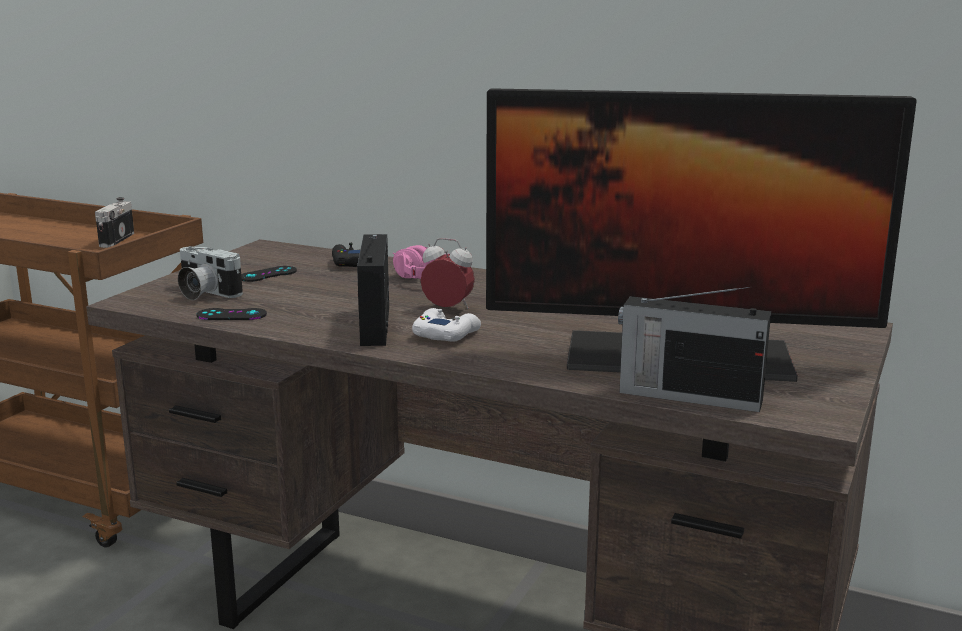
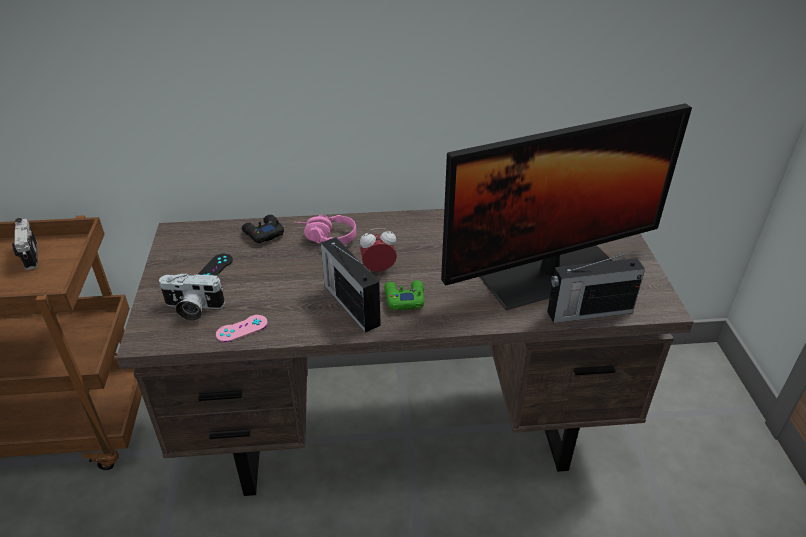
camera: 30 degrees left, 20 degrees up
(231, 315) = (242, 328): black game controller -> pink game controller
(445, 334) = (404, 298): white game controller -> green game controller

